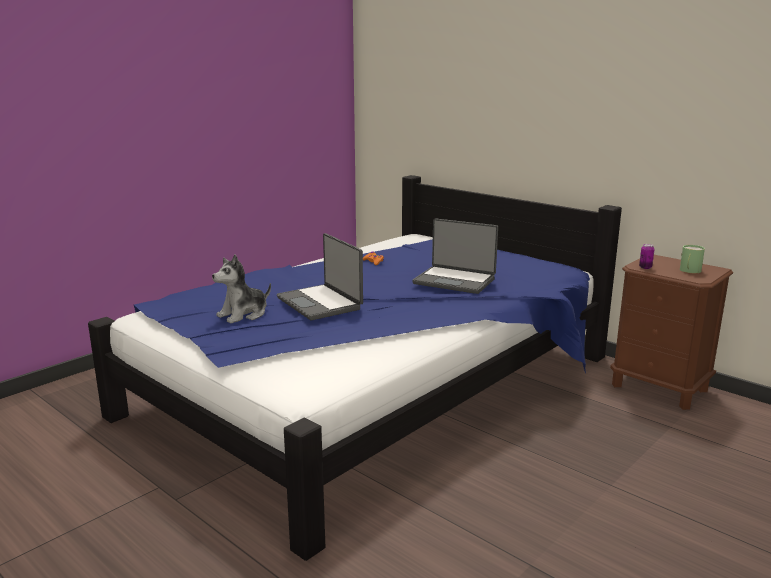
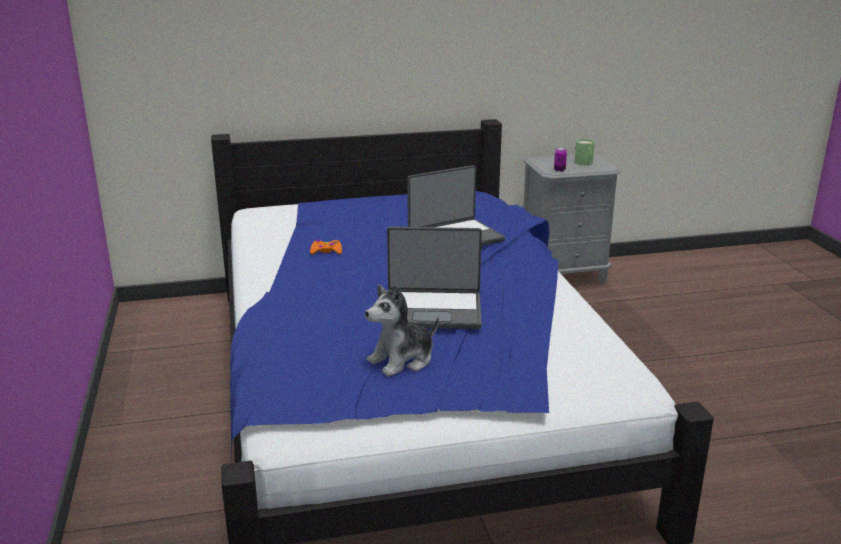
camera: 55 degrees left, 5 degrees up
(243, 314) = (402, 360): plush toy -> plush toy turned 60 degrees clockwise
(660, 388) = (564, 275): brown nightstand -> grey nightstand

